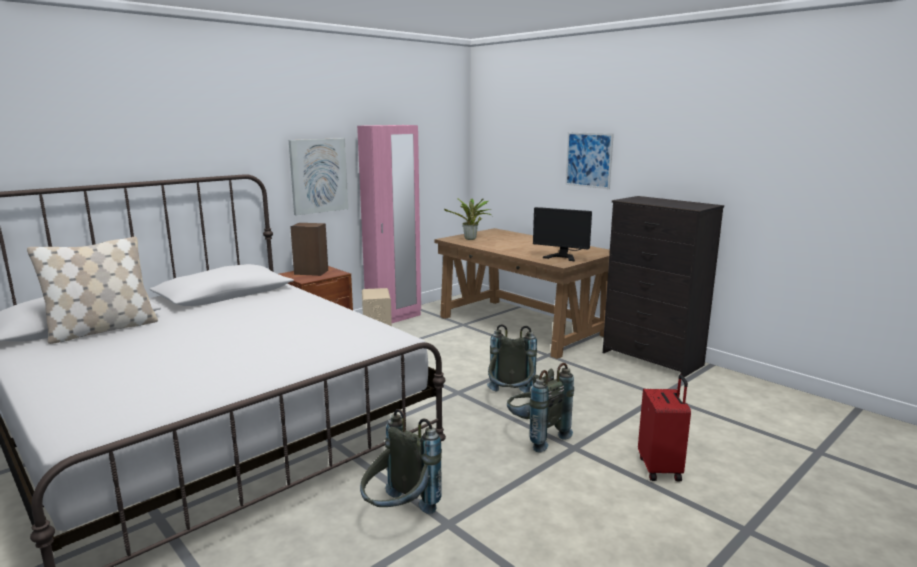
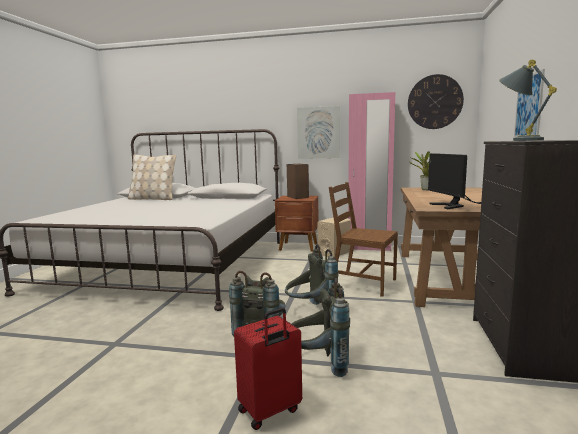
camera: 55 degrees right, 5 degrees down
(399, 514) = (117, 327): grey backpack -> grey backpack (317, 364)
(436, 134) = (435, 102): none -> wall clock
(480, 356) = (362, 283): none -> brown chair
(645, 201) = (518, 140): none -> grey table lamp

